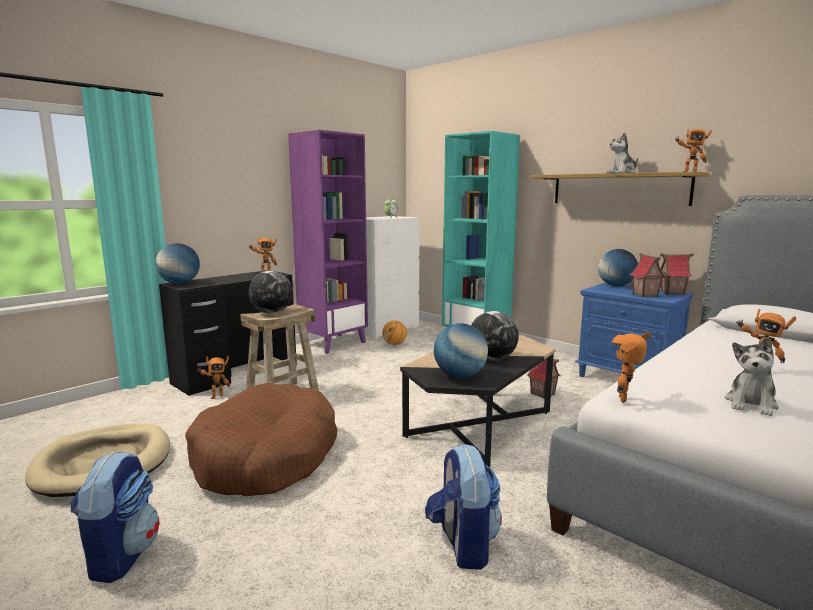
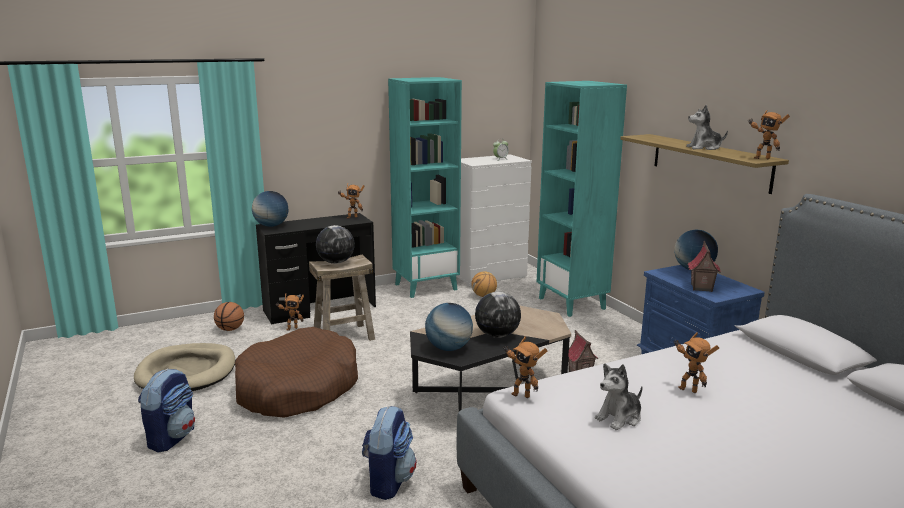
camera: 20 degrees right, 5 degrees up
(139, 407) = (230, 329): none -> basketball
(333, 343) = (426, 287): purple bookcase -> turquoise bookcase
(626, 399) = (521, 394): toy robot -> toy robot turned 105 degrees counterclockwise
(672, 293) = (739, 288): toy house -> none

